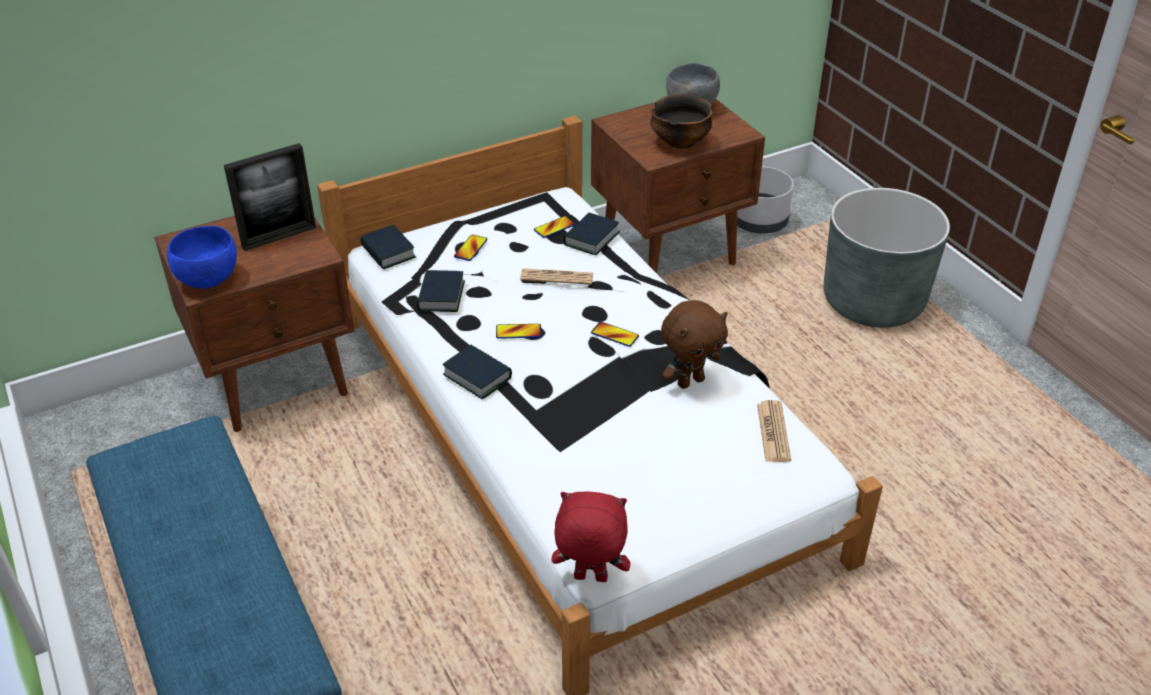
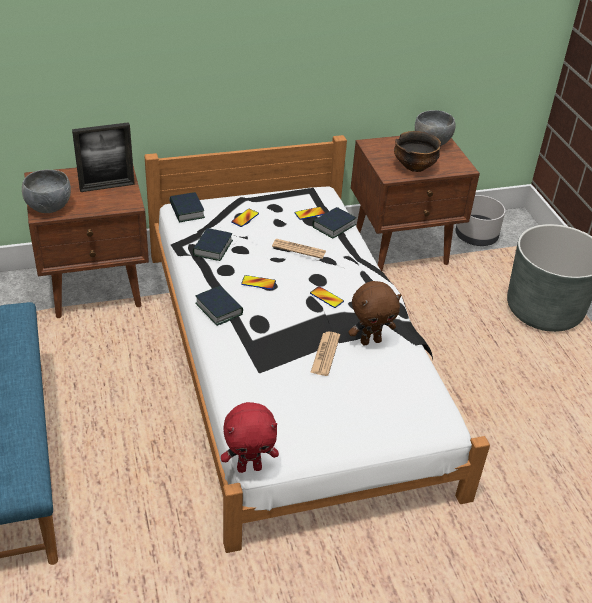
camera: 10 degrees right, 0 degrees up
(207, 280) = (48, 207): blue bowl -> grey bowl
(589, 579) = (249, 467): red plush toy -> red plush toy turned 150 degrees clockwise
(773, 432) = (419, 389): newspaper -> newspaper (325, 354)

